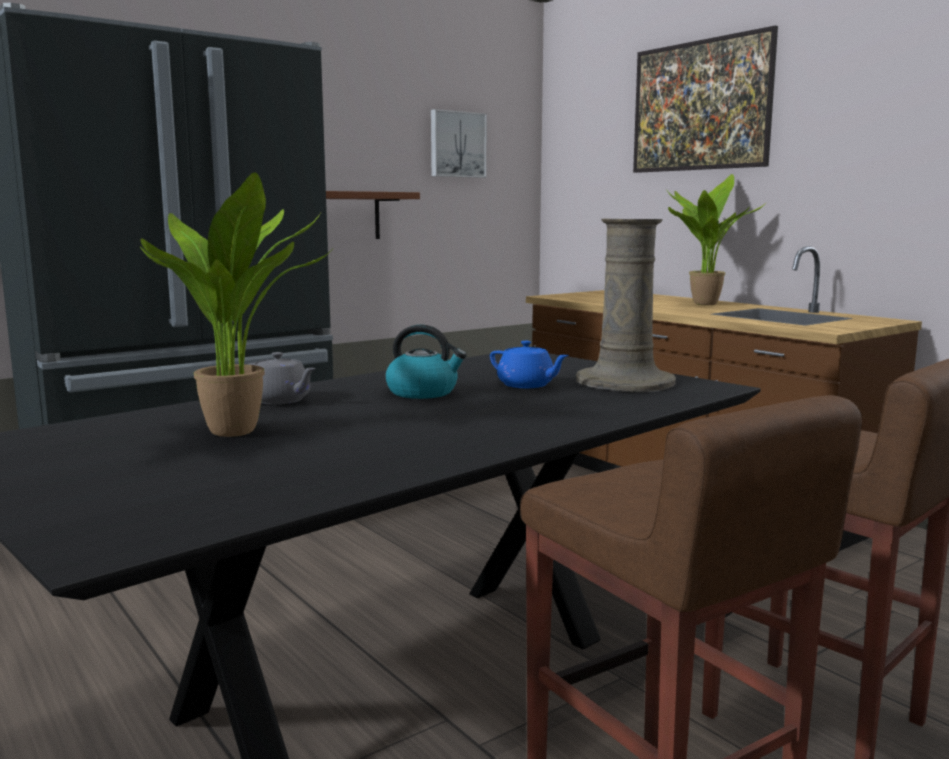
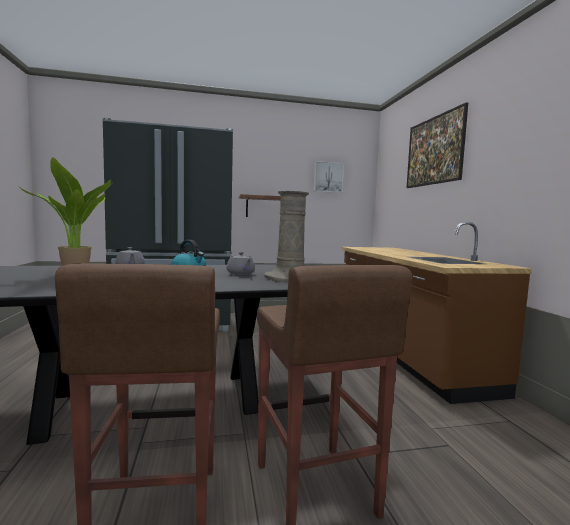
camera: 25 degrees right, 5 degrees down
(527, 385) = (241, 274): blue teapot -> grey teapot
(702, 304) = (419, 254): potted plant -> none

